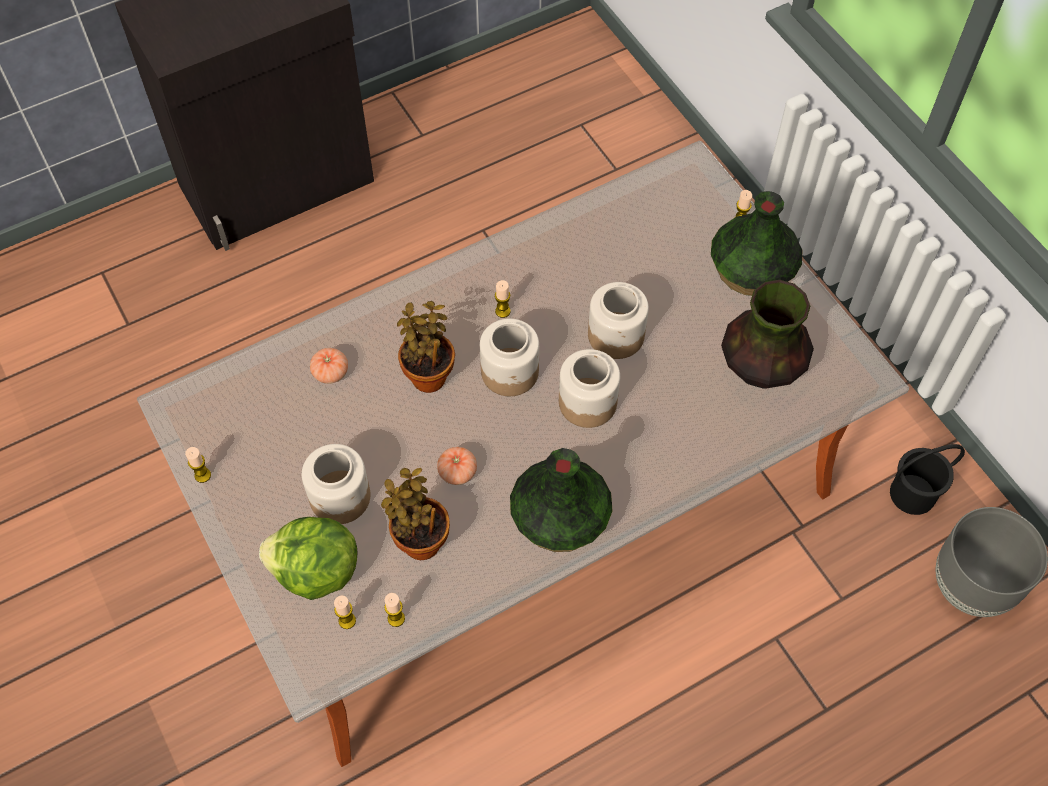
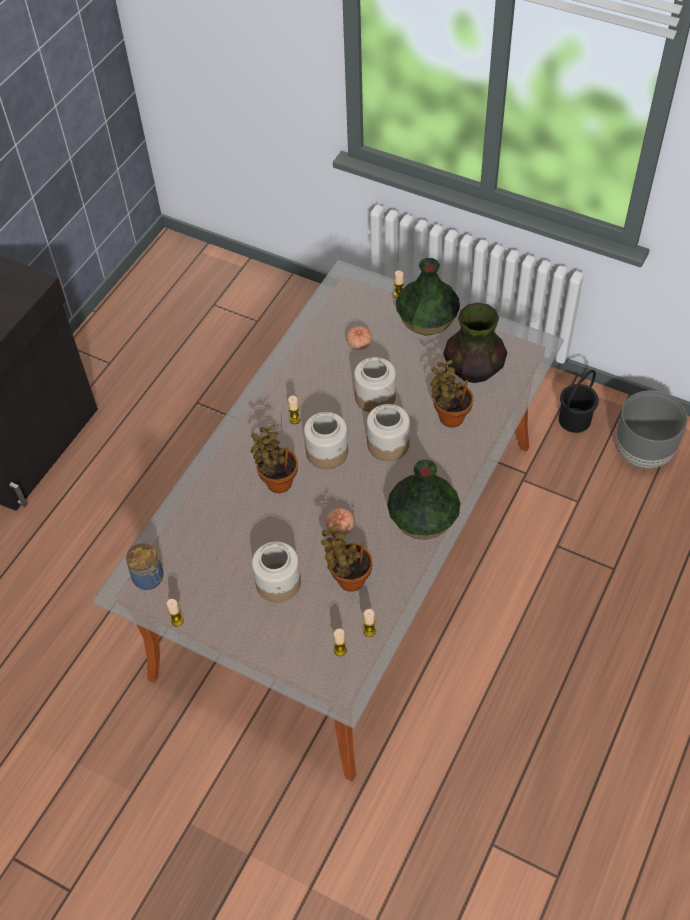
camera: 30 degrees left, 5 degrees down
(210, 409) = (149, 579): none -> jar
(316, 572) = (298, 634): lettuce -> none
(330, 372) = (213, 513): tomato -> tomato (359, 344)
(688, 408) = (449, 416): none -> potted plant

